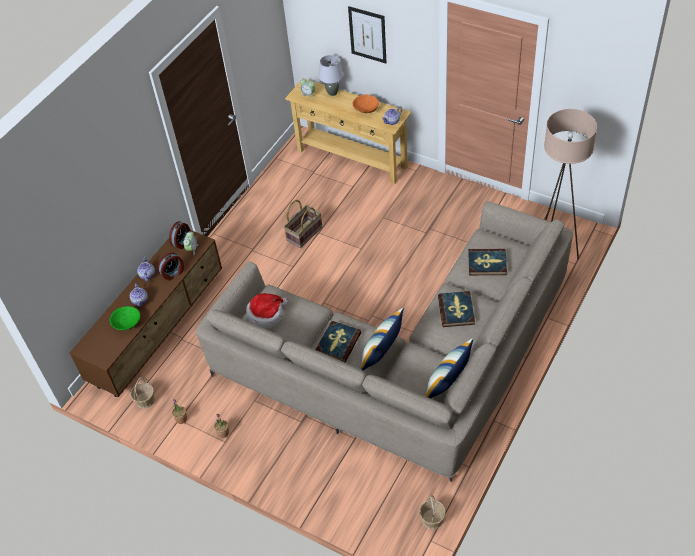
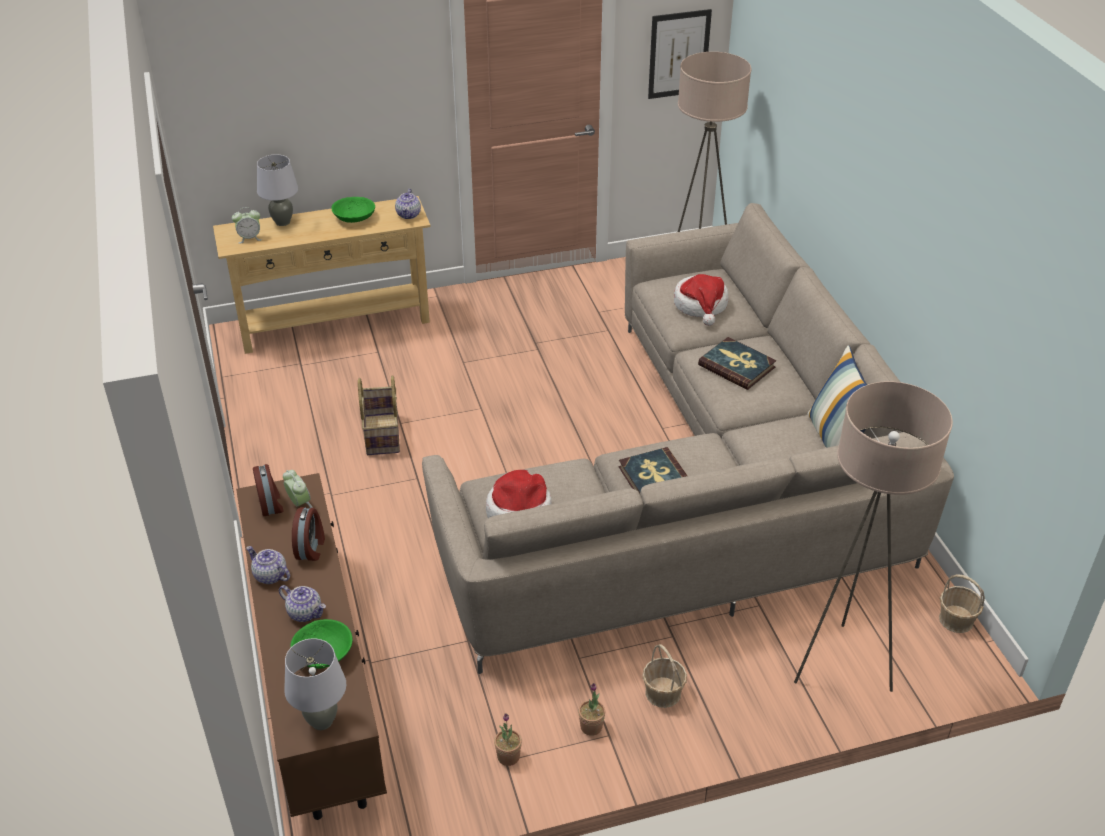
camera: 50 degrees left, 10 degrees down
(96, 350) = (322, 721): none -> grey table lamp
(145, 400) = (420, 776): basket -> basket (663, 693)
(351, 494) = (842, 665): none -> beige floor lamp
(366, 108) = (354, 218): orange bowl -> green bowl
(367, 34) = (328, 91): picture -> picture (679, 54)
(382, 355) = (724, 460): pillow -> none
(487, 263) = (701, 305): book -> hat

